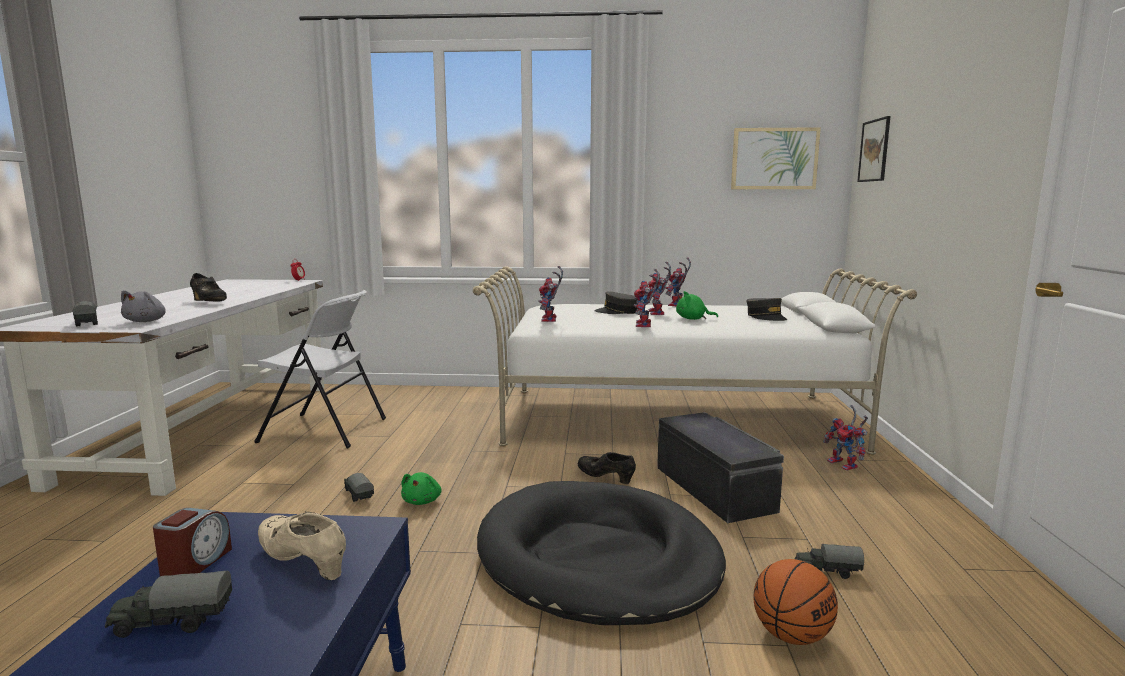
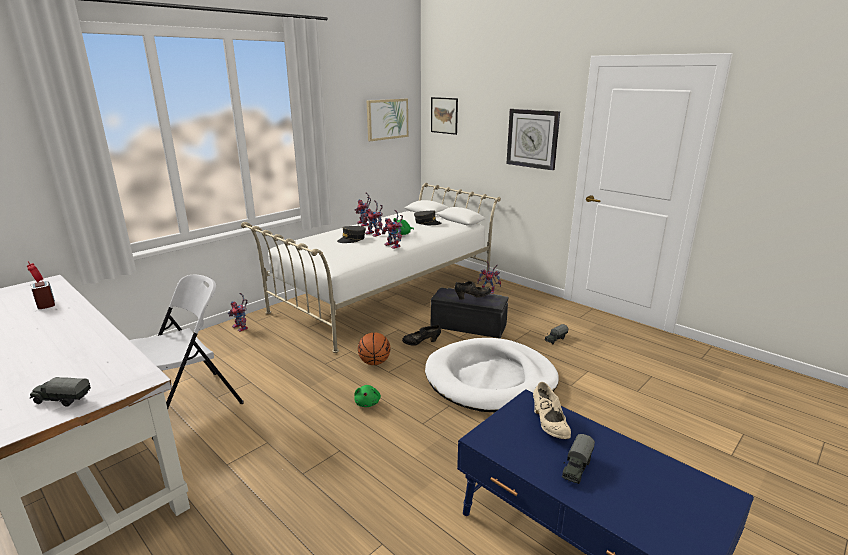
camera: 50 degrees left, 10 degrees up
(146, 321) = (118, 371): grey plush toy -> none
(196, 563) = (521, 454): alarm clock -> alarm clock (46, 303)
(209, 302) = (71, 334): black shoe -> black shoe (472, 297)
(303, 563) = (549, 425): beige shoe -> beige shoe turned 90 degrees counterclockwise
(358, 495) = (325, 422): toy truck -> none
(422, 501) = (367, 403): green plush toy -> green plush toy turned 45 degrees clockwise
(550, 320) = (335, 257): toy robot -> toy robot (242, 328)
(597, 558) = (490, 379): black dog bed -> white dog bed
(791, 635) = (583, 367): basketball -> basketball (374, 362)
(972, 167) = (532, 138): none -> wall clock

